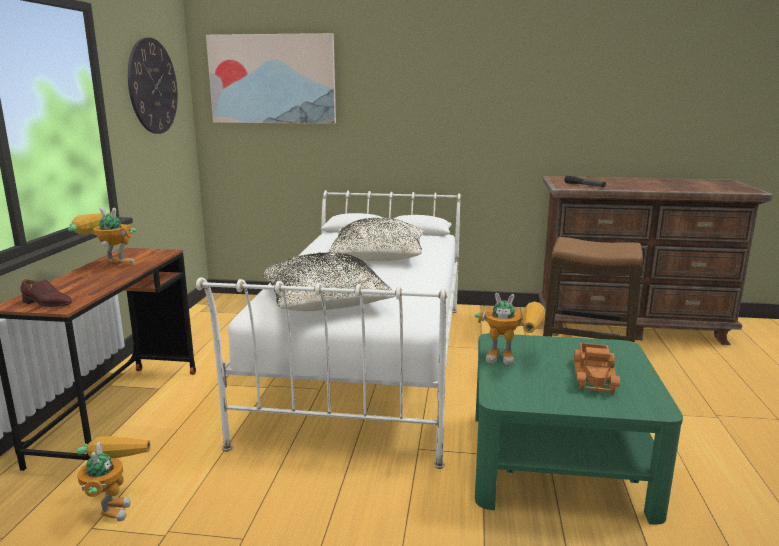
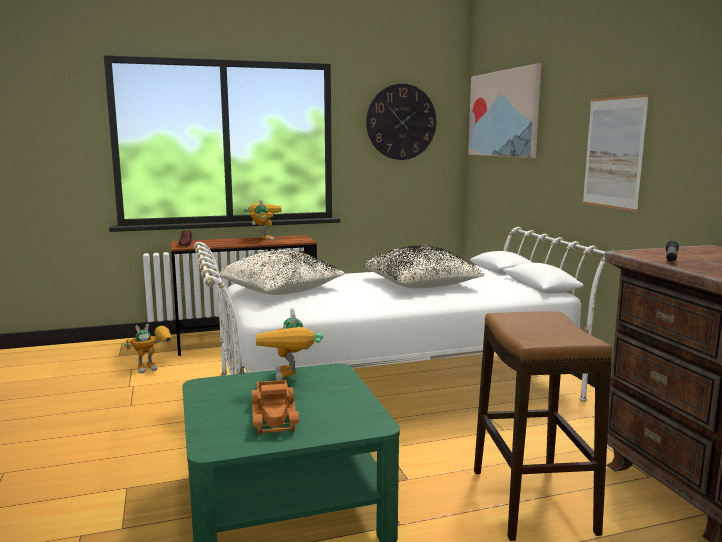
camera: 65 degrees right, 5 degrees down
(442, 117) = (614, 153): none -> picture
(595, 376) = (275, 416): toy truck -> toy truck turned 90 degrees counterclockwise

